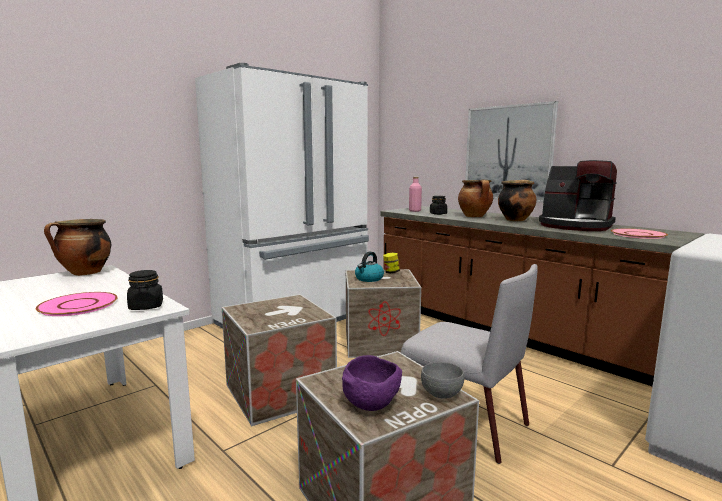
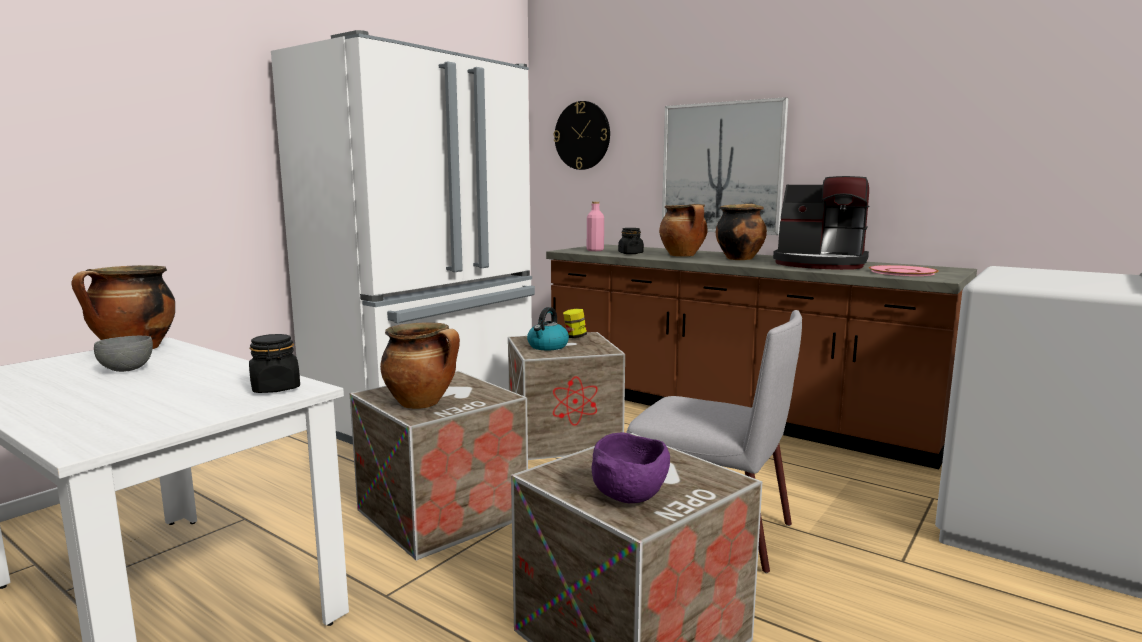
camera: 10 degrees left, 0 degrees up
(79, 305) = (165, 392): pink plate -> none
(263, 318) = (422, 403): none -> cooking pot
(413, 130) = (582, 135): none -> wall clock
(441, 395) = (714, 479): grey bowl -> grey bowl (126, 370)

